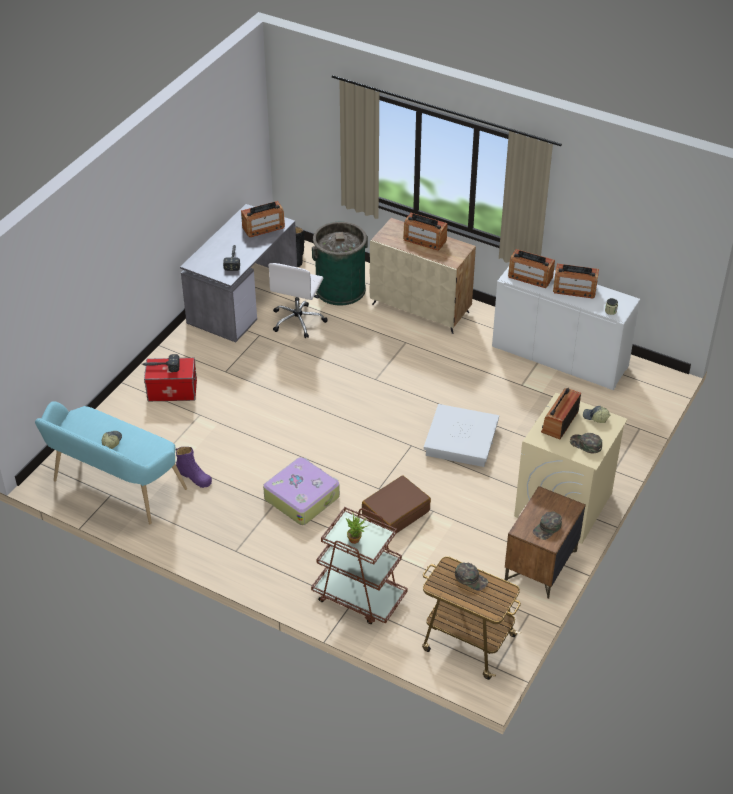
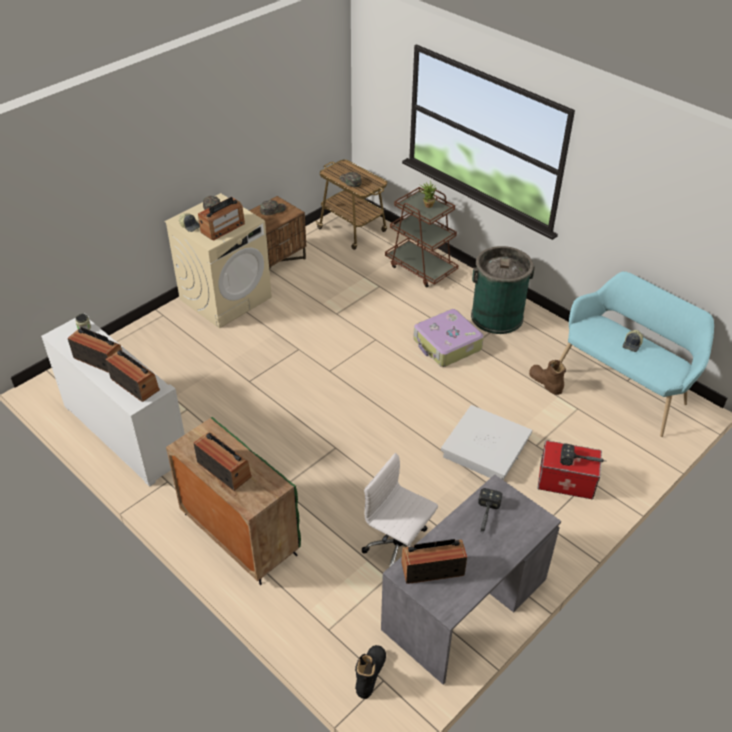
camera: 165 degrees left, 0 degrees up
(194, 476) = (545, 382): purple boot -> brown boot
(298, 320) = (399, 550): white office chair -> white office chair turned 90 degrees counterclockwise
(340, 289) = (328, 592): green trash can -> green trash can (497, 316)
(395, 512) = (368, 318): brown suitcase -> none
(421, 308) = (239, 534): beige cabinet -> green cabinet
(461, 441) = (280, 366): white storage box -> white storage box (485, 448)

